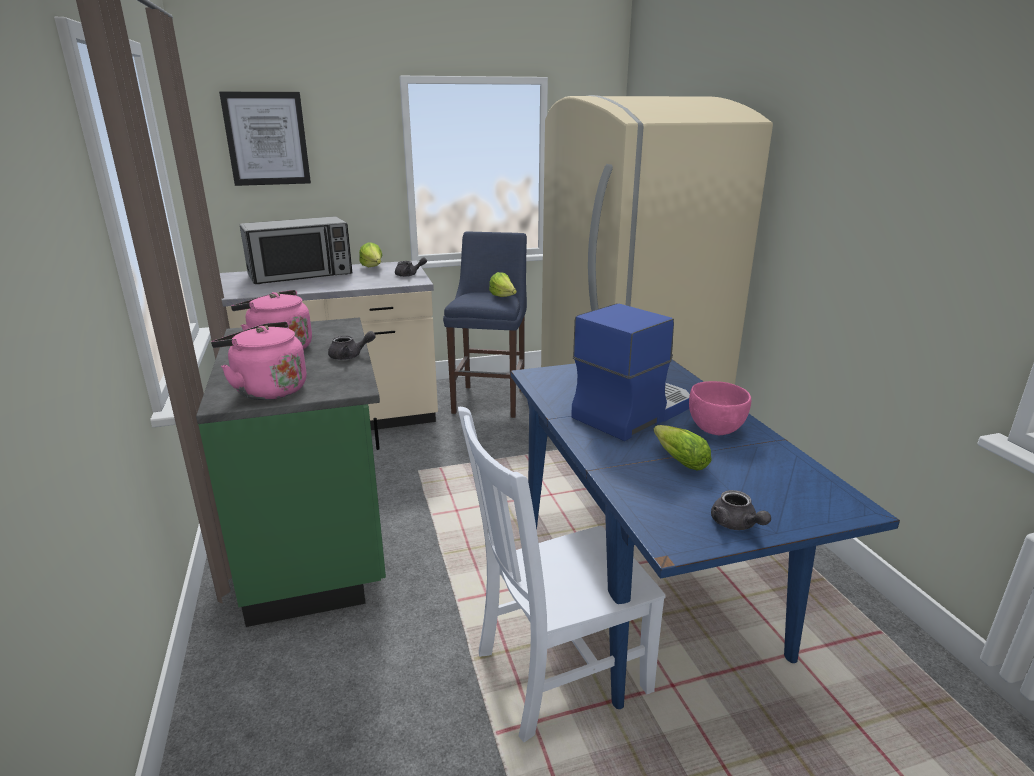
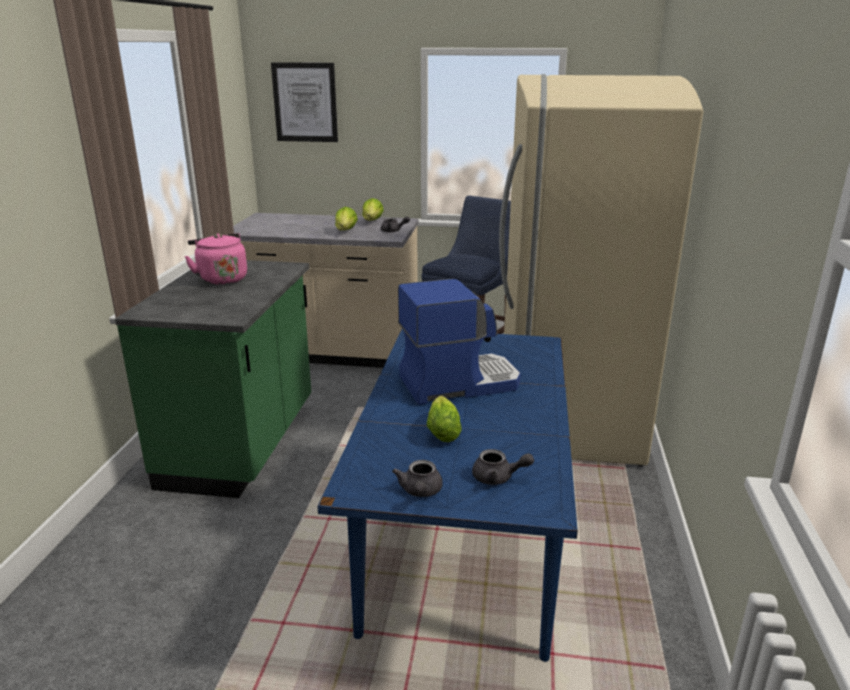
camera: 25 degrees right, 0 degrees up
(267, 390) = (176, 308): pink kettle -> none
(301, 275) = (310, 221): microwave -> none
(350, 356) = (260, 293): grey teapot -> grey teapot (498, 478)
(503, 297) = (482, 262): lettuce -> lettuce (345, 231)
(556, 673) = (332, 595): white chair -> none
(715, 429) = (513, 413): pink bowl -> none

